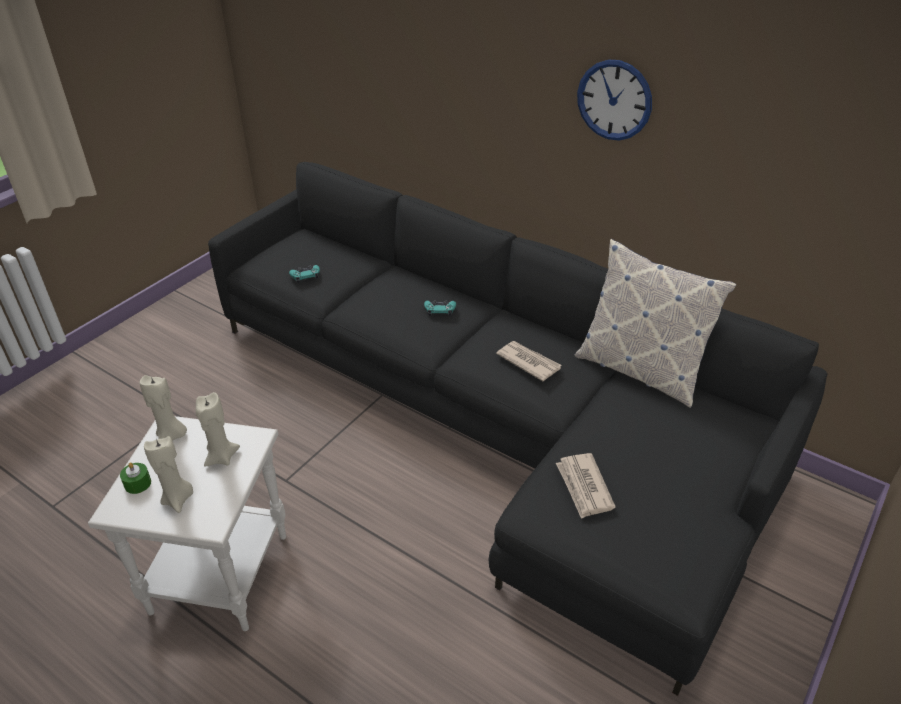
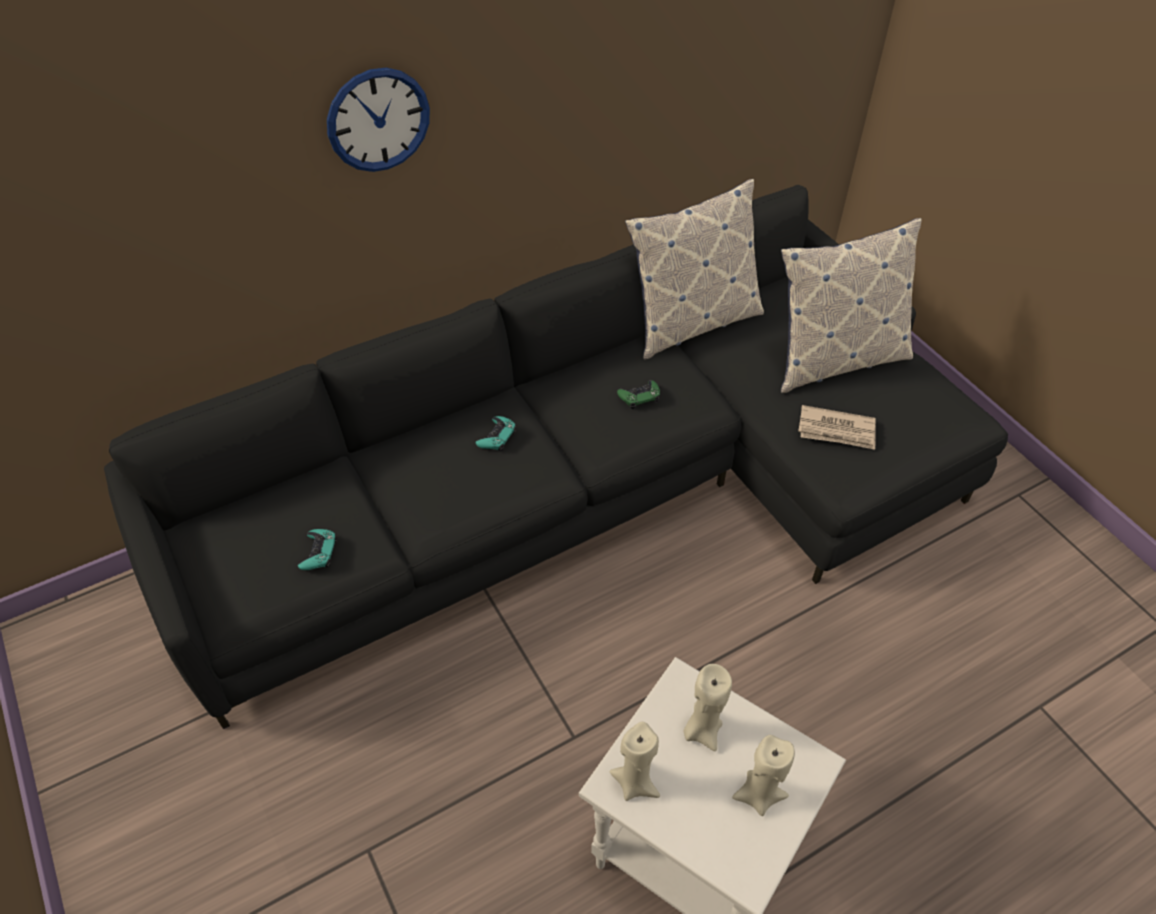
camera: 65 degrees left, 10 degrees up
(137, 483) = (711, 840): green candle -> none
(528, 362) = (639, 397): newspaper -> green game controller
(614, 100) = (552, 75): wall clock -> wall clock (378, 120)
(674, 467) = (835, 360): none -> pillow

